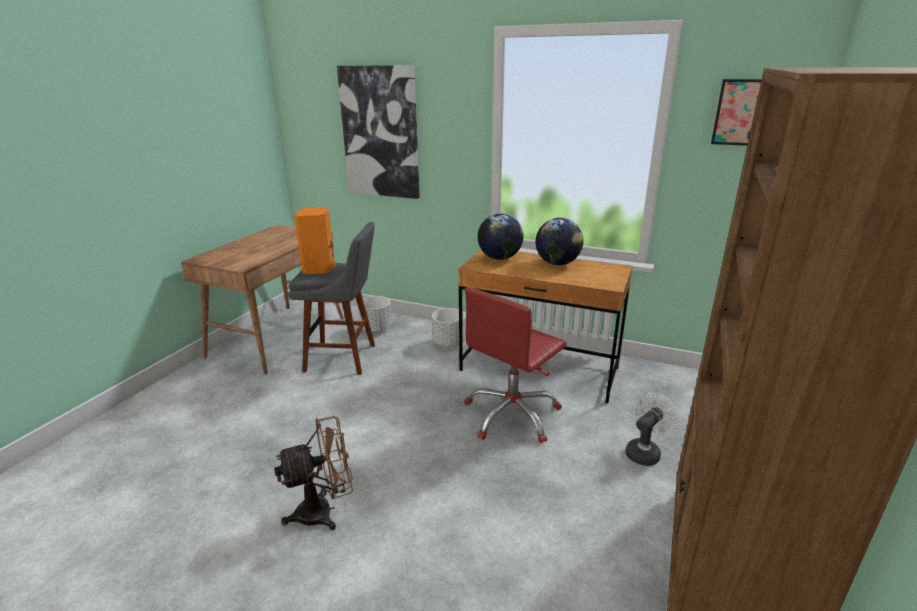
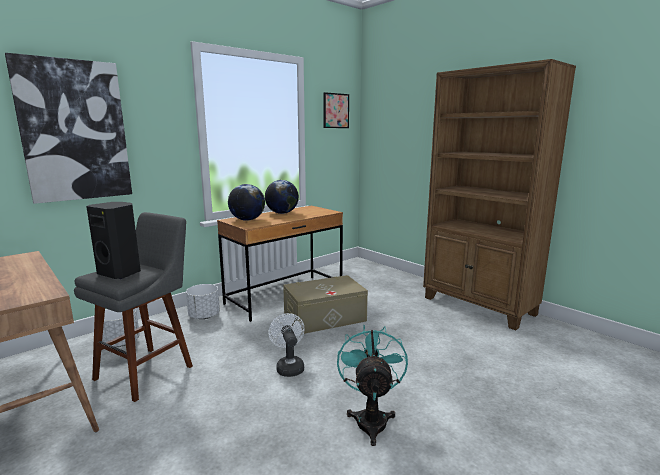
camera: 65 degrees left, 10 degrees down
(319, 269) = (121, 273): orange speaker -> black speaker
(324, 511) = (371, 418): brown fan -> turquoise fan
(512, 415) = (324, 317): red office chair -> beige storage box
(645, 452) = (390, 294): white fan -> white fan (289, 366)

